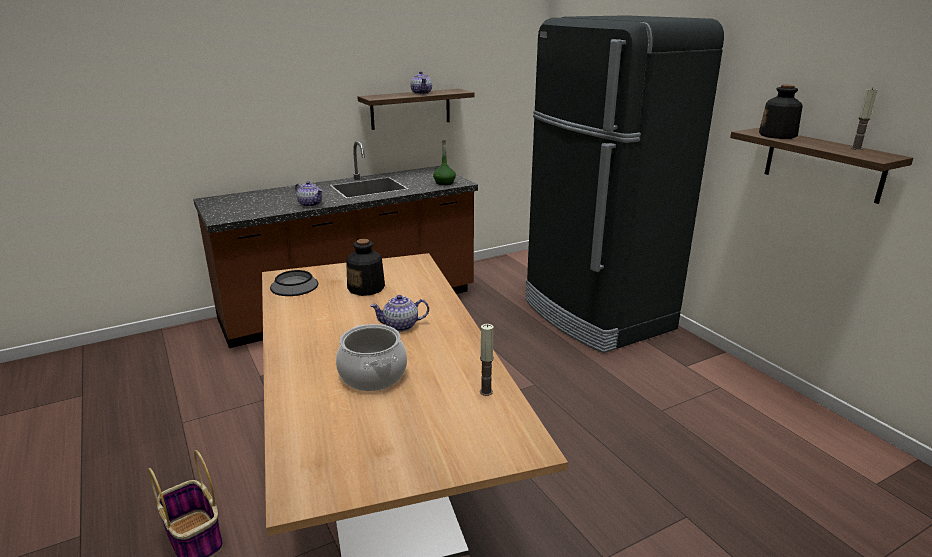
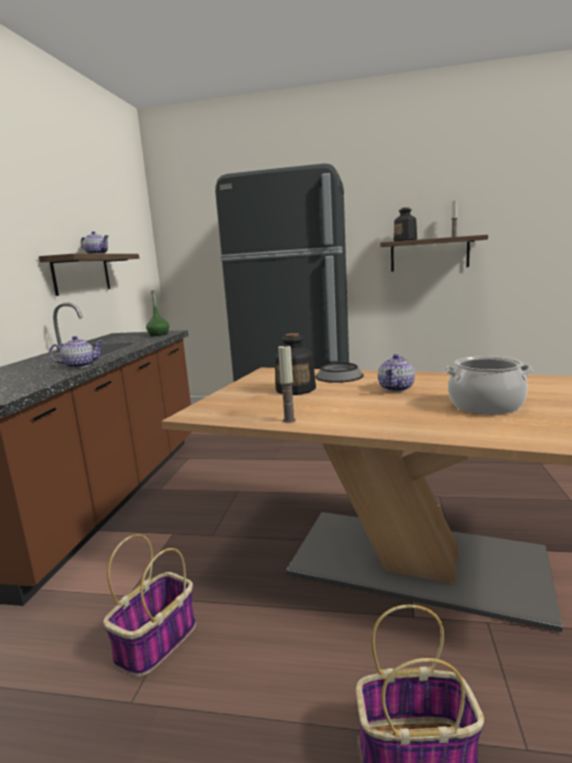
camera: 50 degrees left, 10 degrees down
(226, 407) = (156, 643): none -> basket
(294, 286) = (233, 411): bowl -> bowl (339, 376)
(486, 392) = (544, 381): candle -> candle (289, 420)

